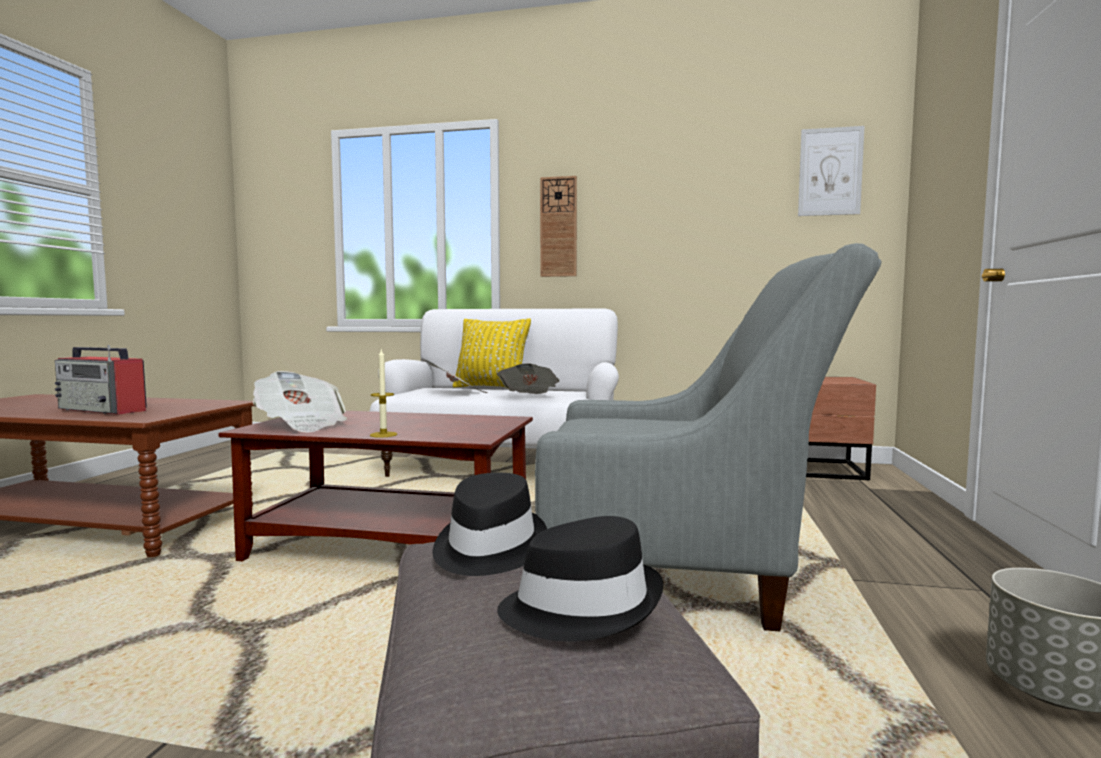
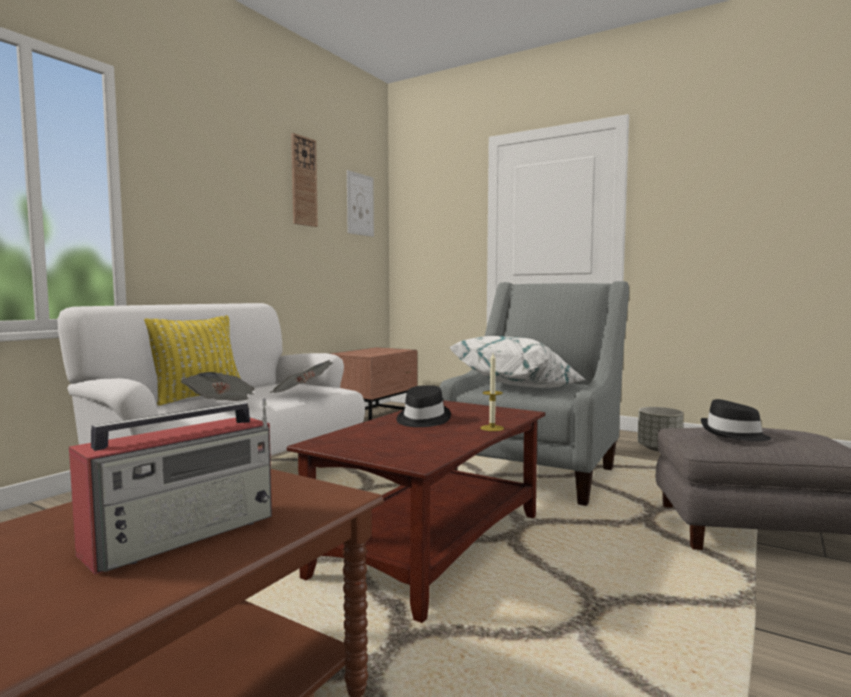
camera: 70 degrees left, 0 degrees up
(301, 425) = (414, 447): newspaper -> none
(558, 227) = (188, 213): wall clock -> wall clock (303, 181)
(581, 606) = (792, 429): black hat -> black hat (422, 419)
(633, 427) = (518, 387): none -> white pillow

